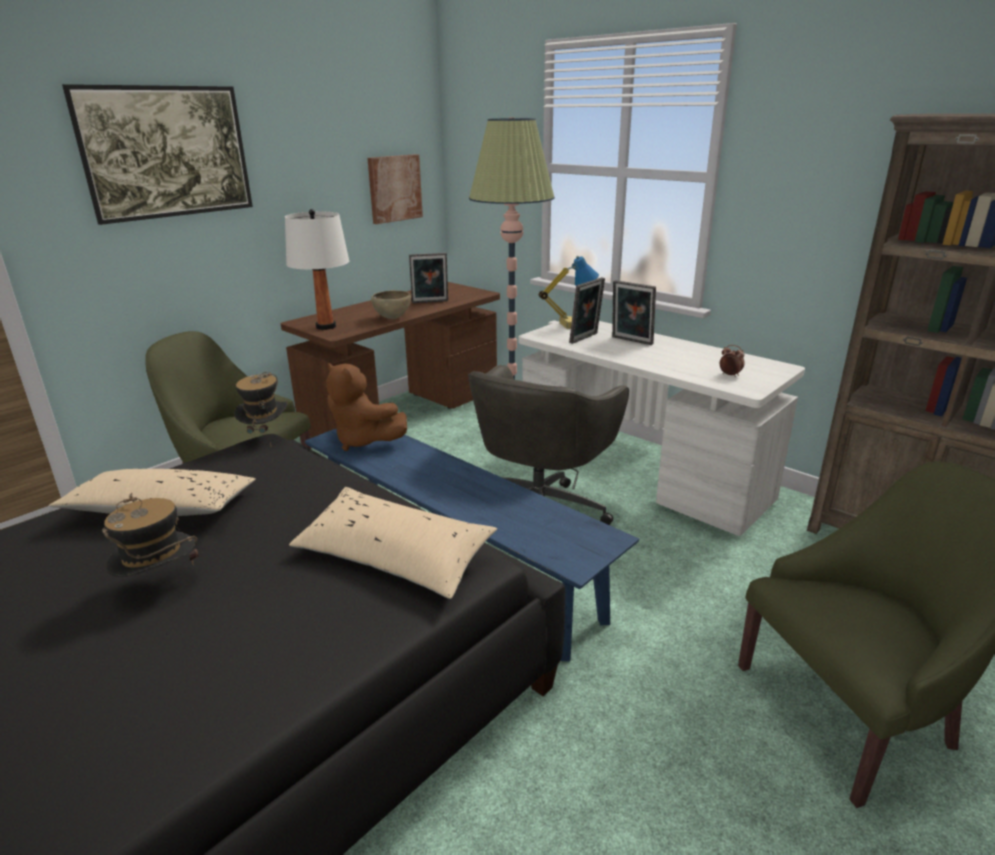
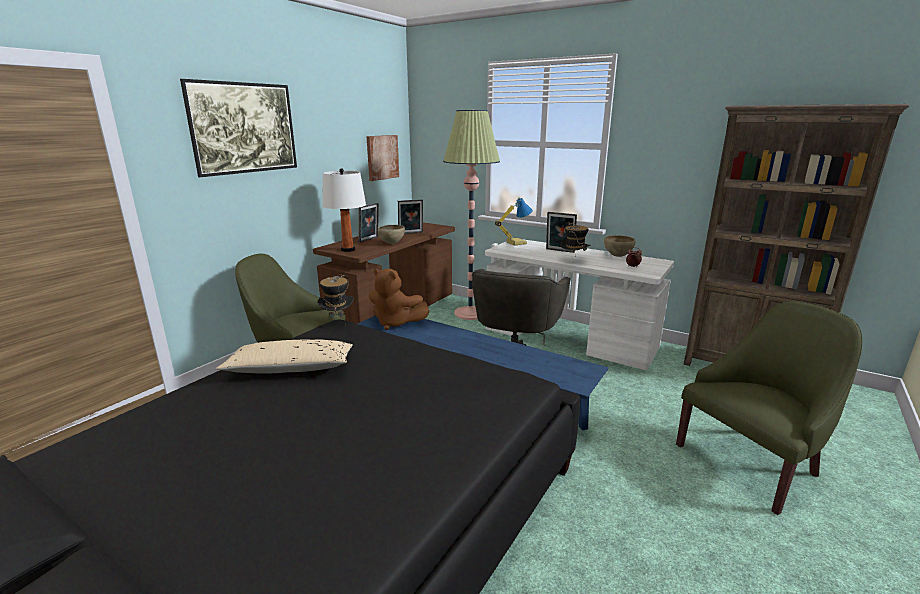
camera: 10 degrees left, 5 degrees down
(161, 586) = (322, 414): hat -> hat (574, 261)
(394, 556) = (474, 383): beige pillow -> none
(585, 338) = (530, 250): picture frame -> picture frame (369, 239)
(717, 355) = (617, 256): none -> brown bowl

